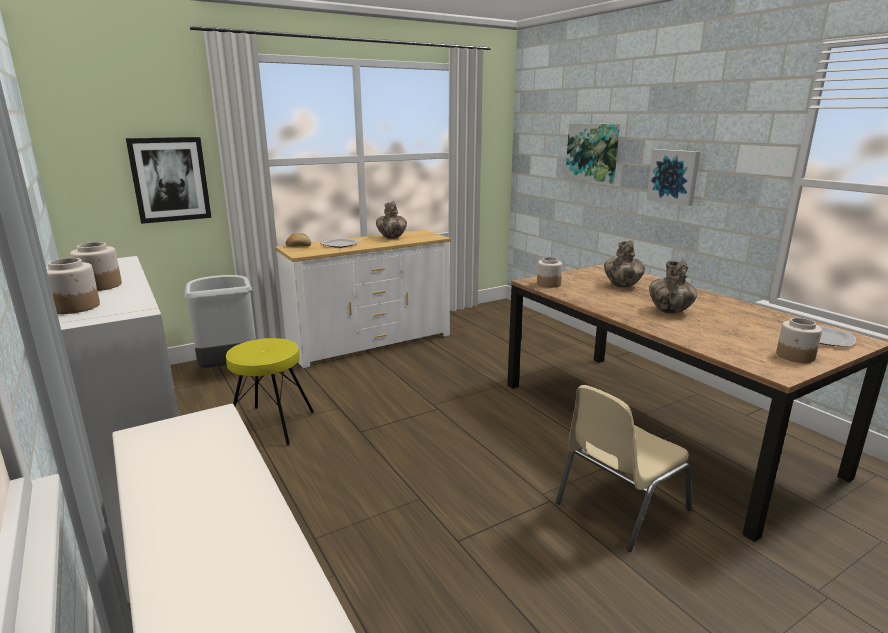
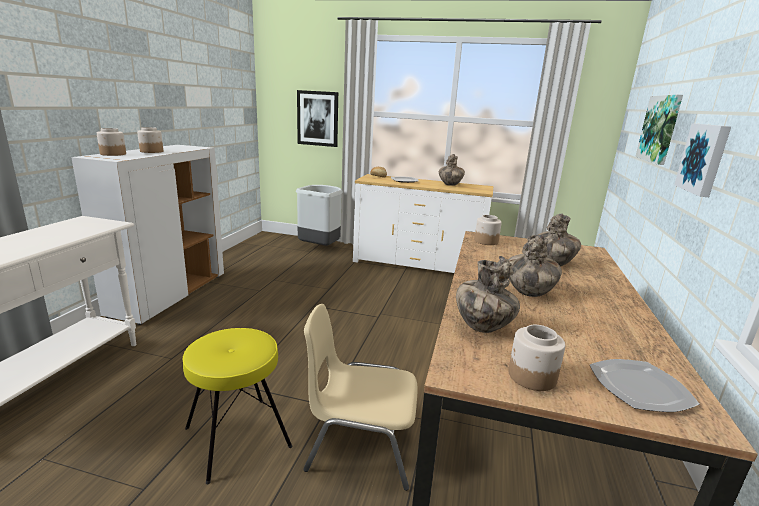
camera: 45 degrees right, 0 degrees up
(271, 425) = (284, 281): yellow stool -> yellow stool (238, 436)
(715, 343) = (482, 327): none -> vase

